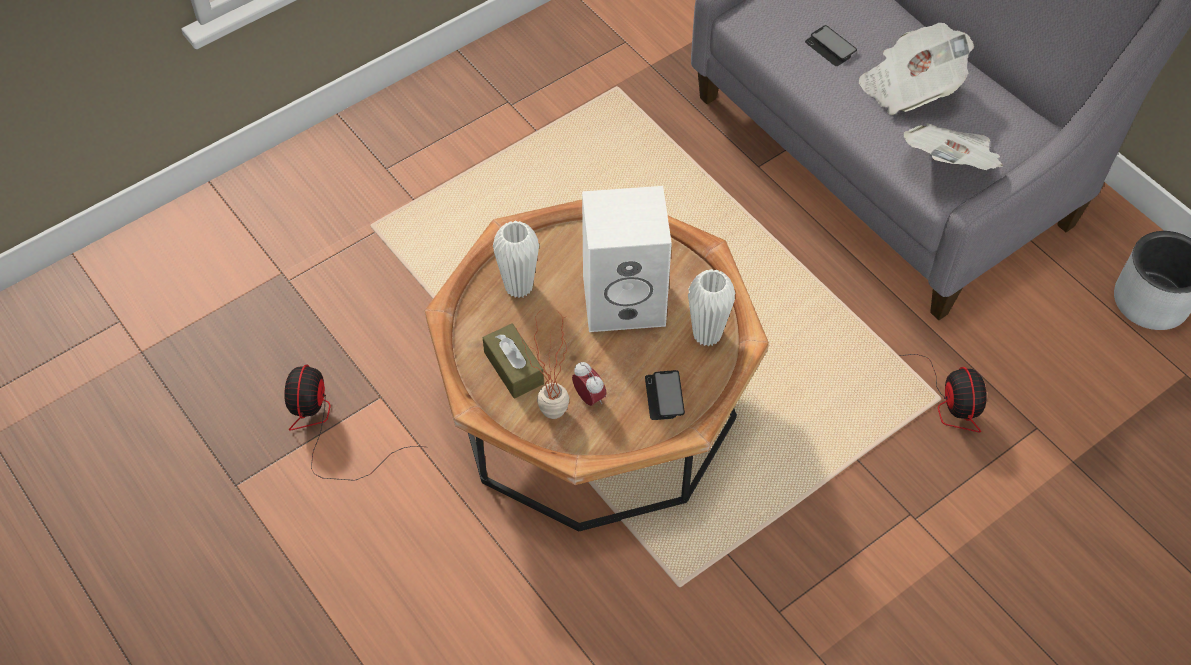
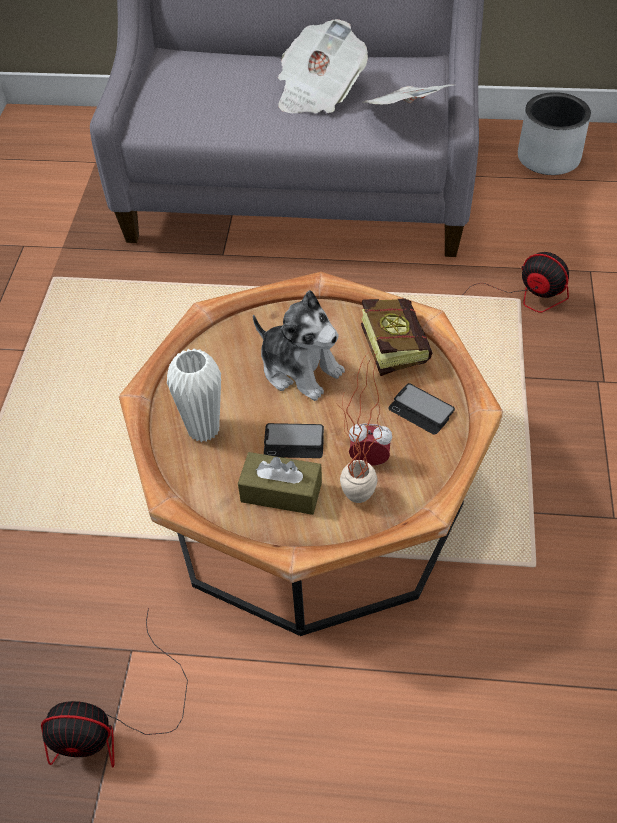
camera: 45 degrees left, 5 degrees down
(327, 429) = (114, 722): fan -> fan turned 45 degrees counterclockwise
(626, 299) = (300, 369): white speaker -> plush toy
(707, 335) = (391, 344): white vase -> book
(830, 47) = (232, 103): phone -> phone (294, 442)

